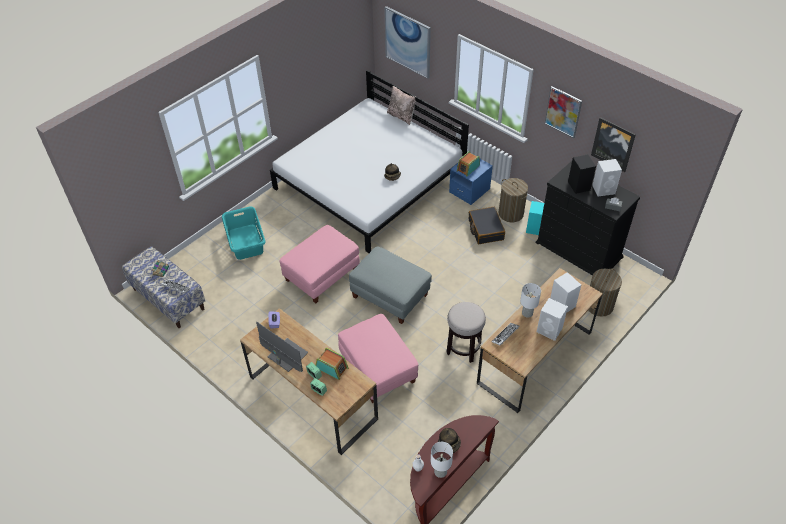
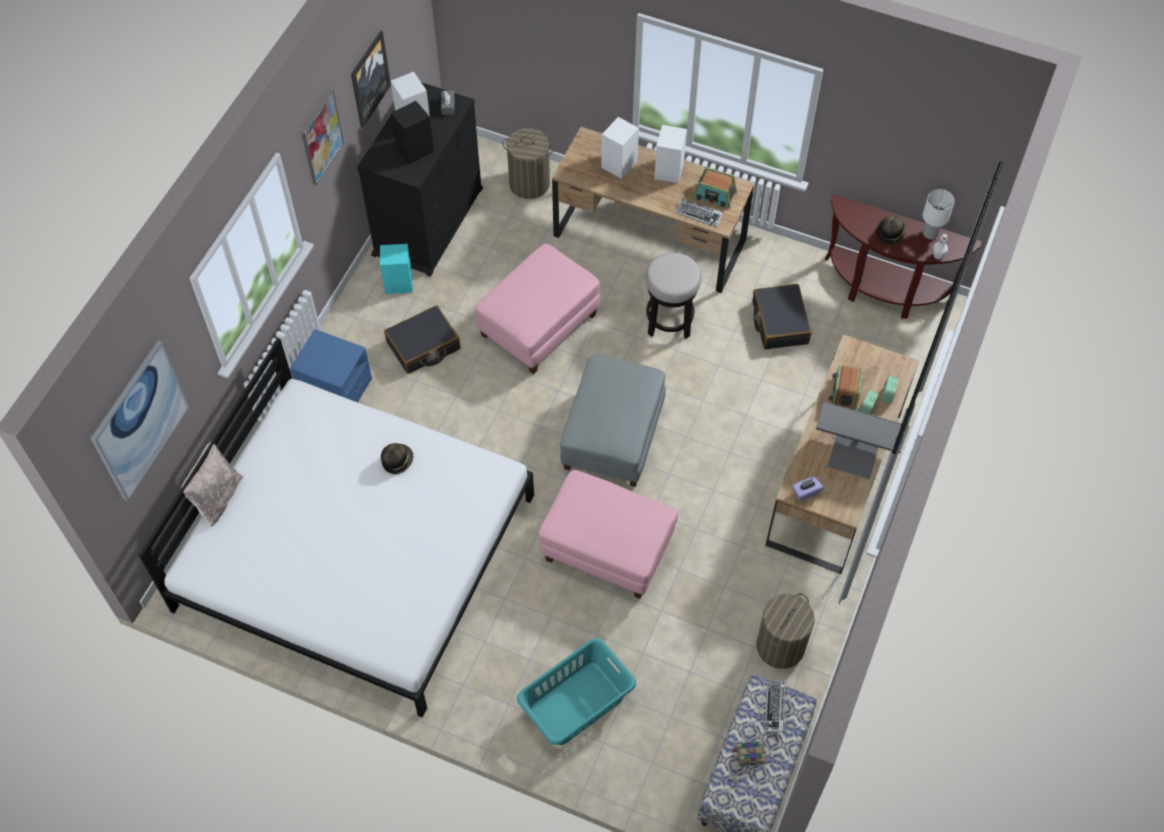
camera: 110 degrees left, 10 degrees up
(286, 356) = (854, 454): monitor -> monitor turned 90 degrees counterclockwise
(378, 369) = (751, 412): pink ottoman -> pink ottoman (539, 326)
(440, 409) = (779, 323): none -> black suitcase
(468, 168) = (332, 362): radio -> radio (714, 195)
(511, 213) = (374, 320): laundry basket -> laundry basket (780, 646)
(527, 313) = (651, 198): white table lamp -> none

